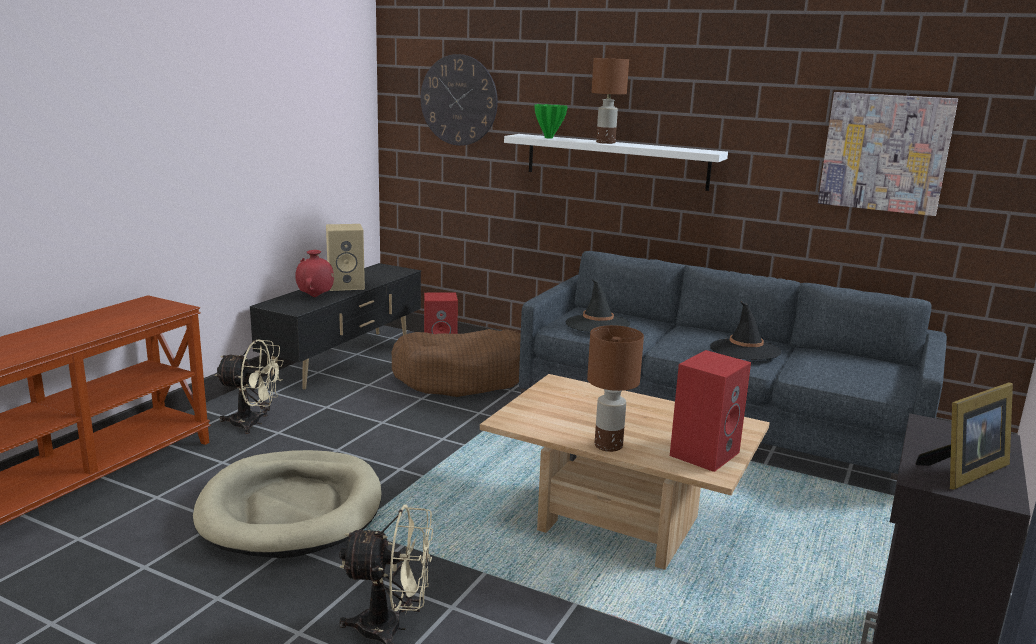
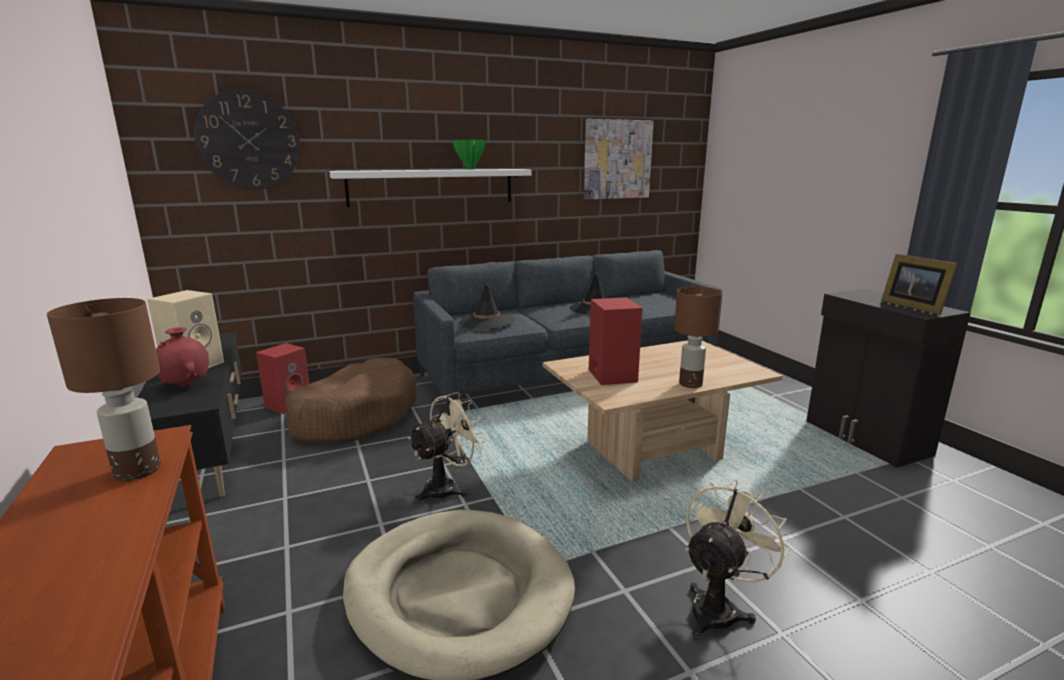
camera: 50 degrees left, 0 degrees up
(253, 423) = (237, 556): beige fan -> beige fan (447, 488)
(549, 138) = (375, 170): green vase -> green vase (471, 169)
(605, 142) = (430, 169): brown table lamp -> brown table lamp (136, 471)
(704, 453) = (727, 365): red speaker -> red speaker (611, 375)
(965, 471) = (912, 306): picture frame -> picture frame turned 150 degrees clockwise

